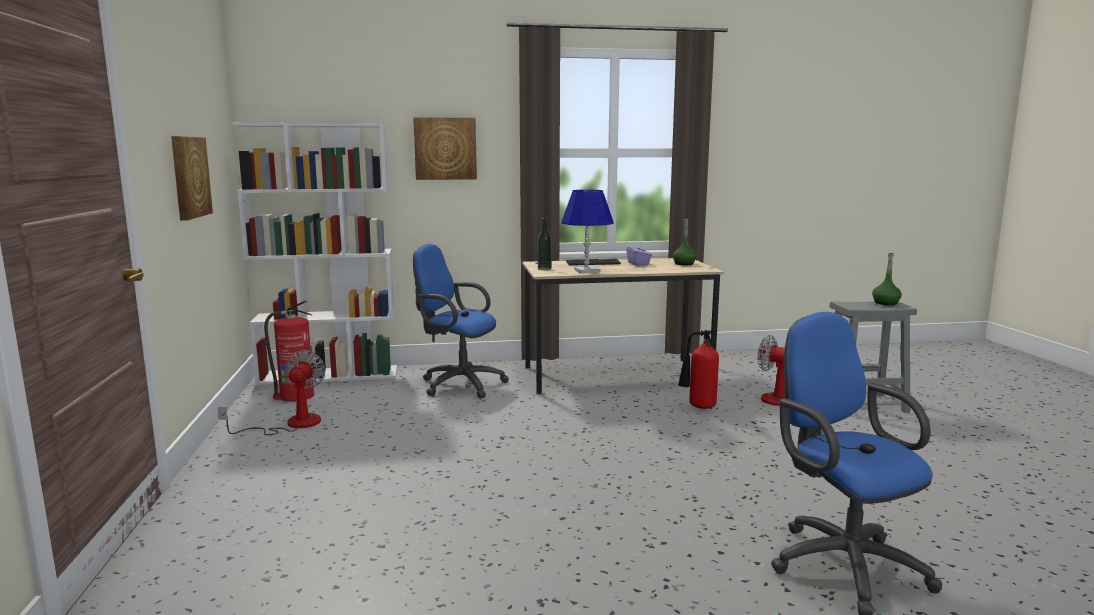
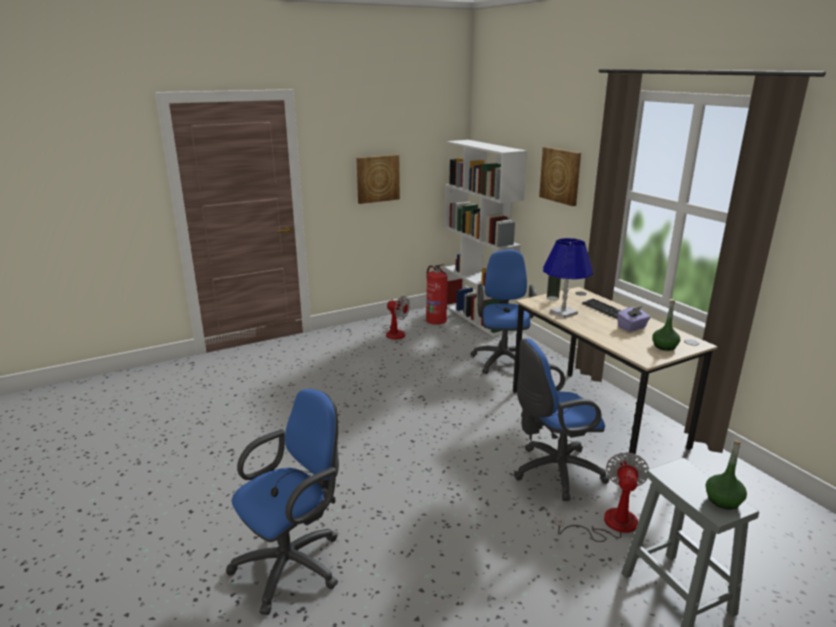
camera: 70 degrees right, 10 degrees up
(291, 424) = (394, 332): fan -> fan turned 45 degrees clockwise
(698, 407) = (553, 472): fire extinguisher -> blue office chair

